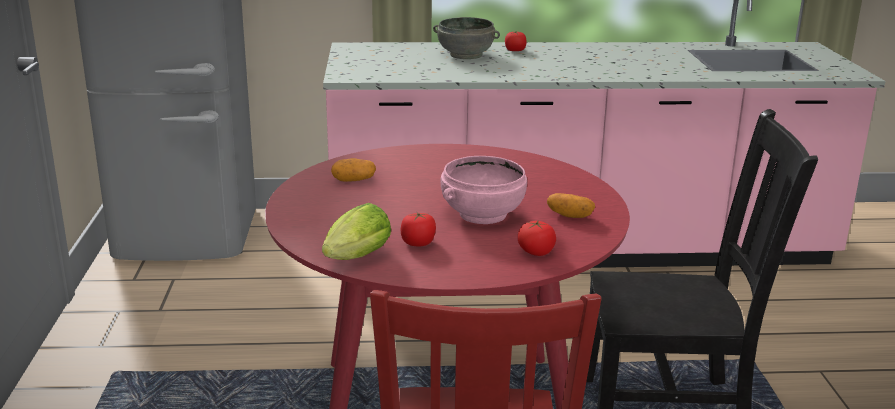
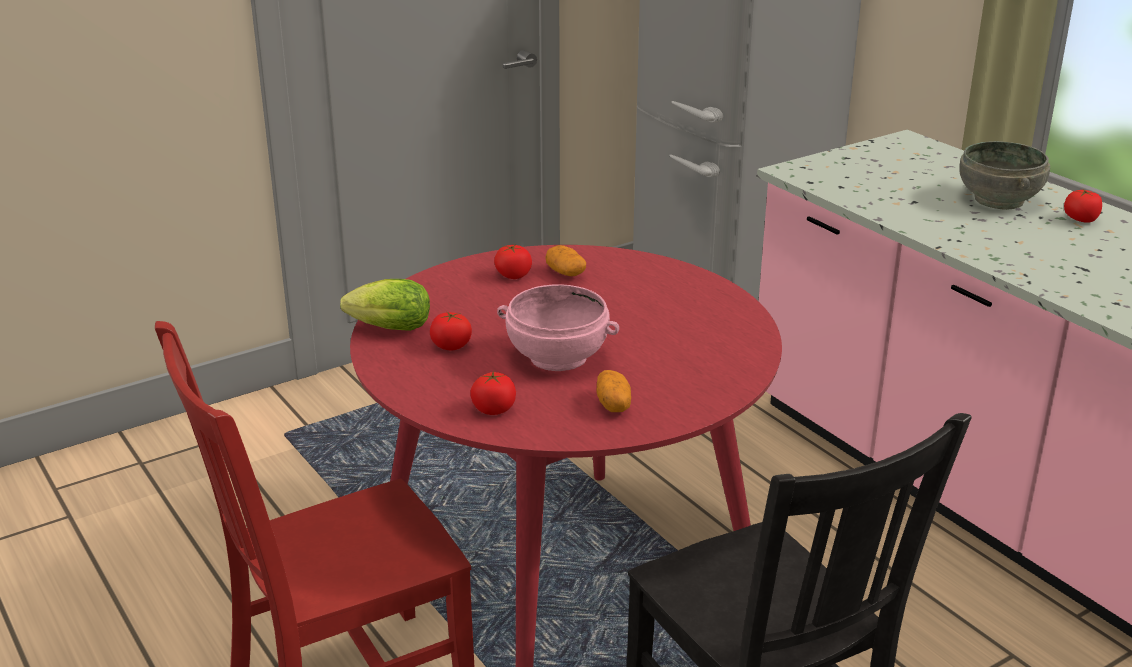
camera: 60 degrees right, 5 degrees up
(330, 196) = (513, 275): none -> tomato

